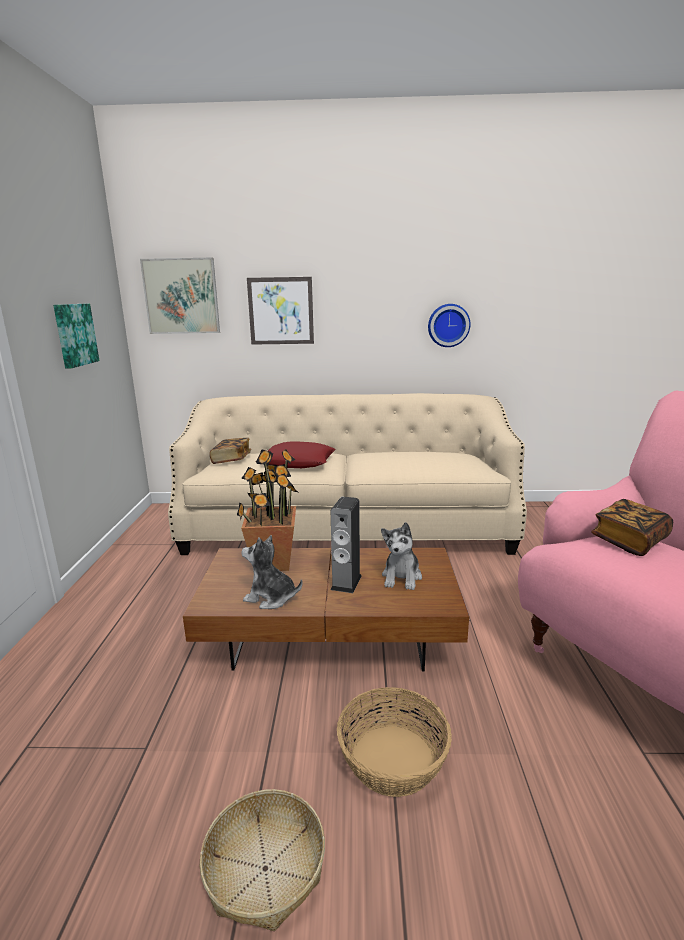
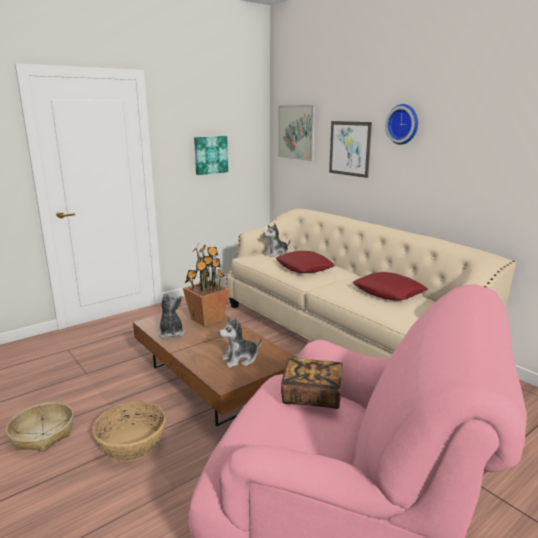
camera: 50 degrees right, 0 degrees up
(231, 460) = (276, 254): book -> plush toy
(346, 582) = (212, 346): speaker -> none
(418, 456) = (388, 292): none -> red pillow
(448, 325) = (477, 176): wall clock -> wall clock (403, 124)

